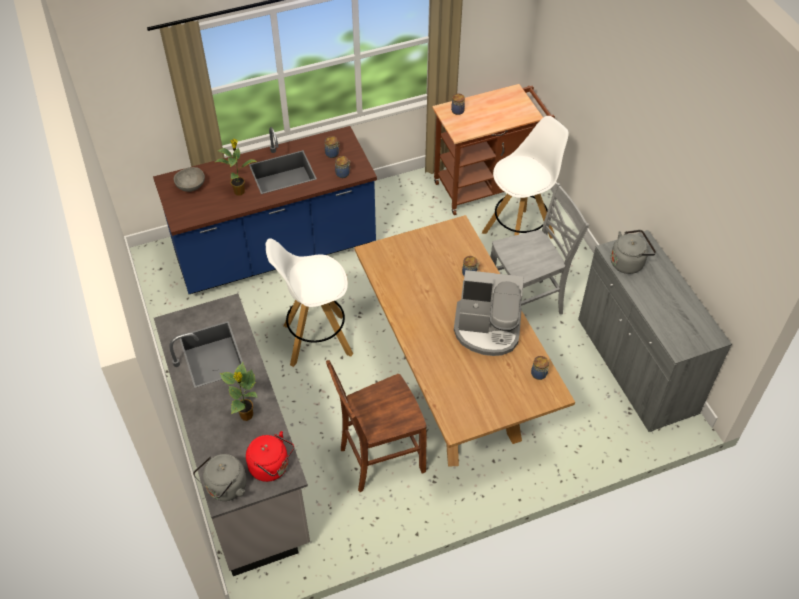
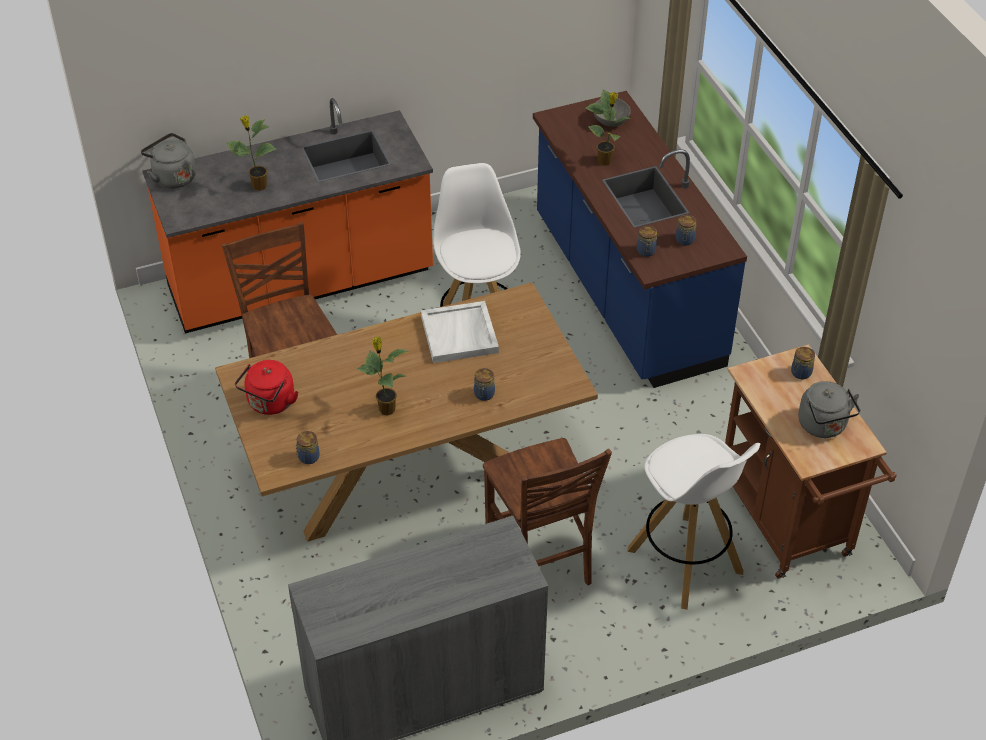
camera: 90 degrees right, 5 degrees down
(243, 465) = (301, 283): grey counter -> orange counter
(271, 467) = (191, 207): red kettle -> red kettle (270, 404)
(410, 287) = (460, 335): none -> white tray
(487, 329) = (386, 409): coffee machine -> potted plant
(526, 305) = (540, 562): grey chair -> brown chair
(628, 262) = (478, 552): grey kettle -> grey kettle (824, 426)

